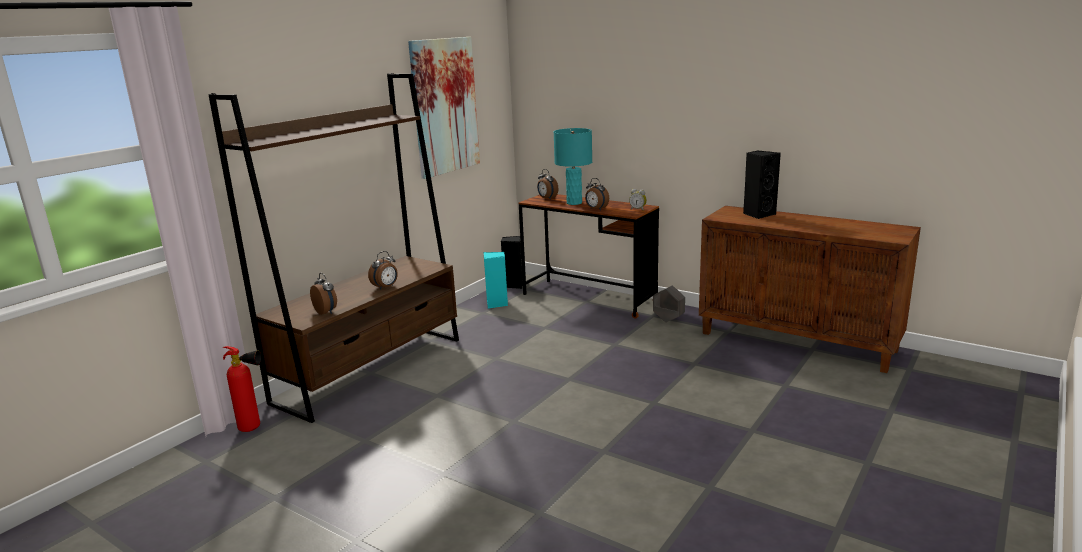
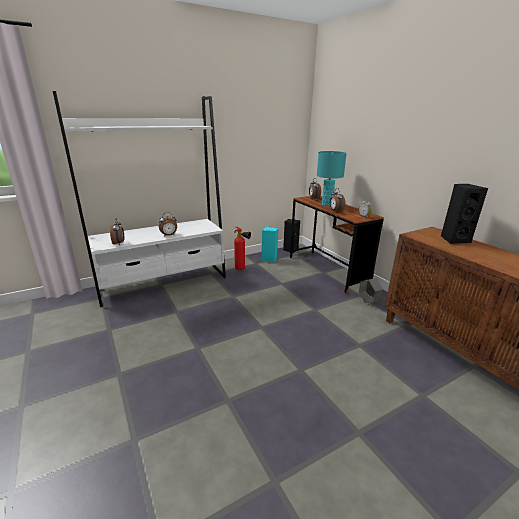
camera: 25 degrees right, 5 degrees up
(254, 428) = (74, 301): fire extinguisher -> fire extinguisher (242, 269)
(371, 369) = (163, 282): brown bookcase -> white bookcase
(444, 106) = (251, 126): picture -> none

